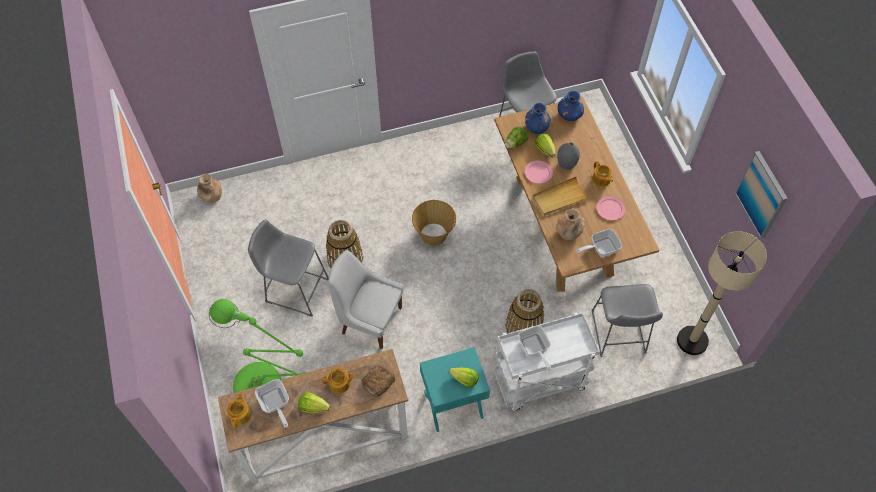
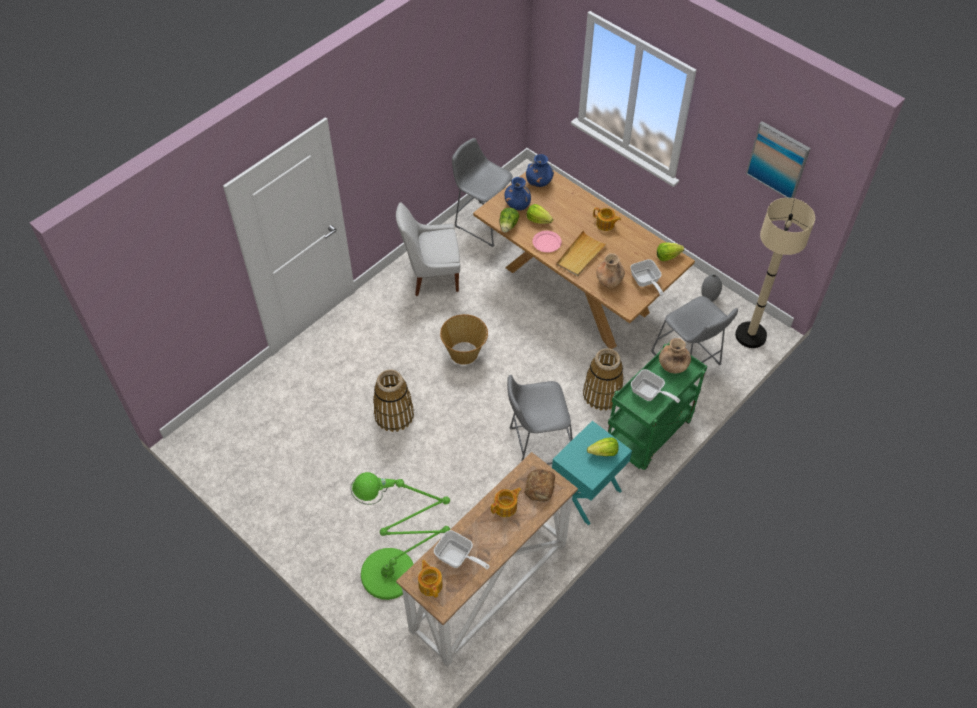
camera: 30 degrees left, 5 degrees down
(211, 196) = (213, 420): brown vase -> brown vase (672, 366)
(294, 289) = (363, 467): grey stool -> grey stool (537, 444)
(313, 406) = (495, 540): lettuce -> lettuce (667, 256)
(369, 319) = (456, 458): white chair -> white chair (431, 275)
(539, 382) = (648, 435): white cart -> green cart
(567, 164) = (566, 224): grey vase -> grey vase (708, 297)
(600, 248) = (646, 281): frying pan -> frying pan turned 60 degrees counterclockwise
(610, 209) = (630, 245): pink plate -> none

